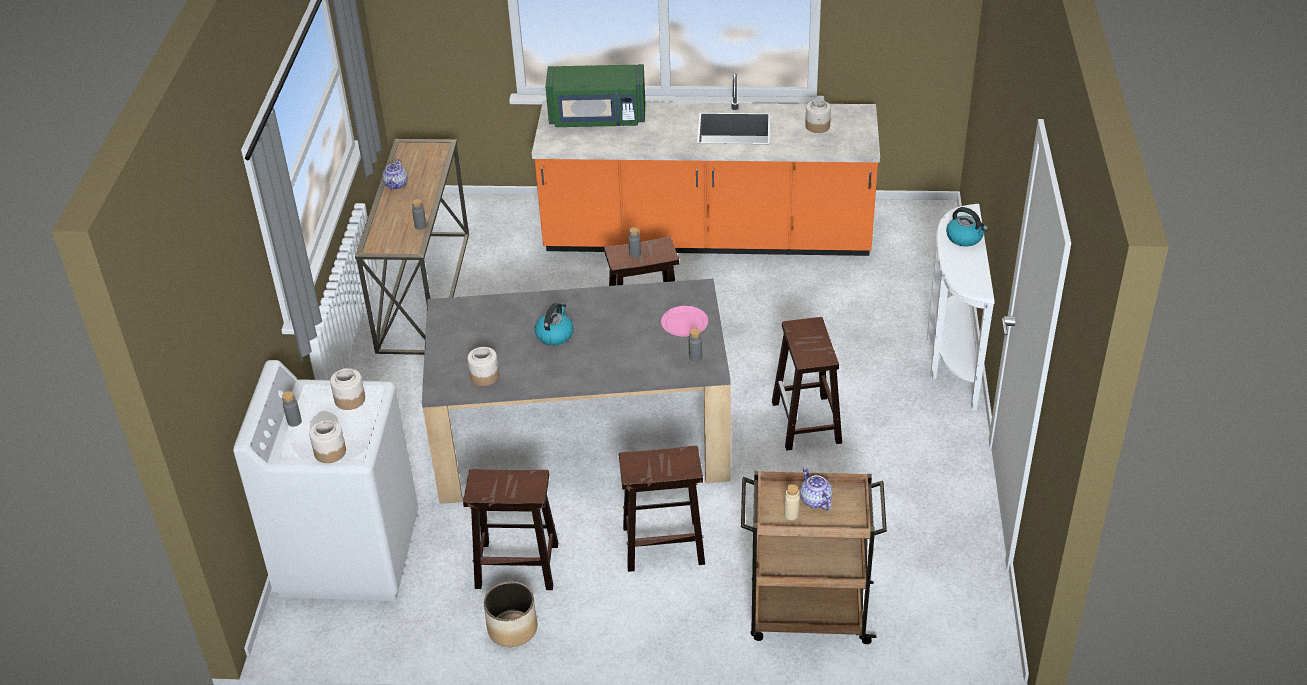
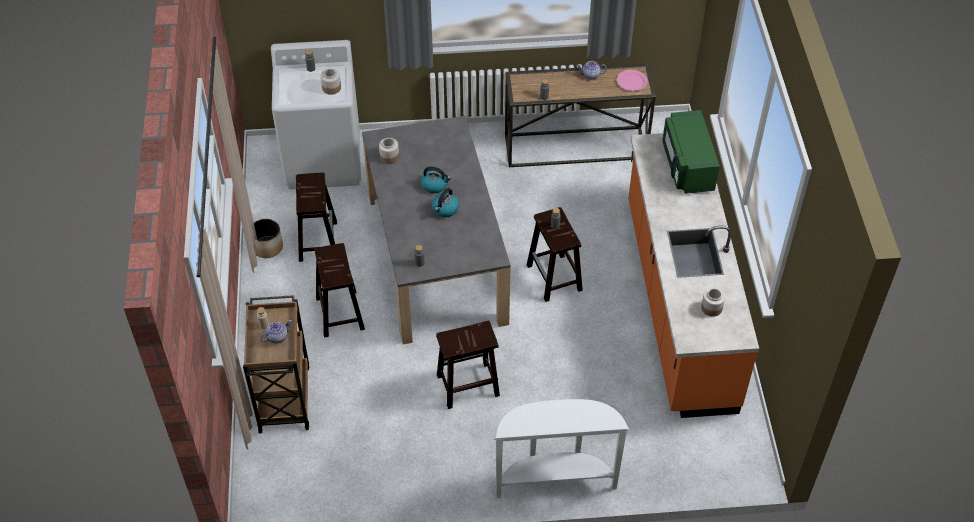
camera: 80 degrees right, 10 degrees up
(330, 452) = (286, 89): jar -> none
(684, 323) = (456, 253): pink plate -> pink plate (632, 81)
(965, 238) = (574, 418): kettle -> kettle (445, 209)

